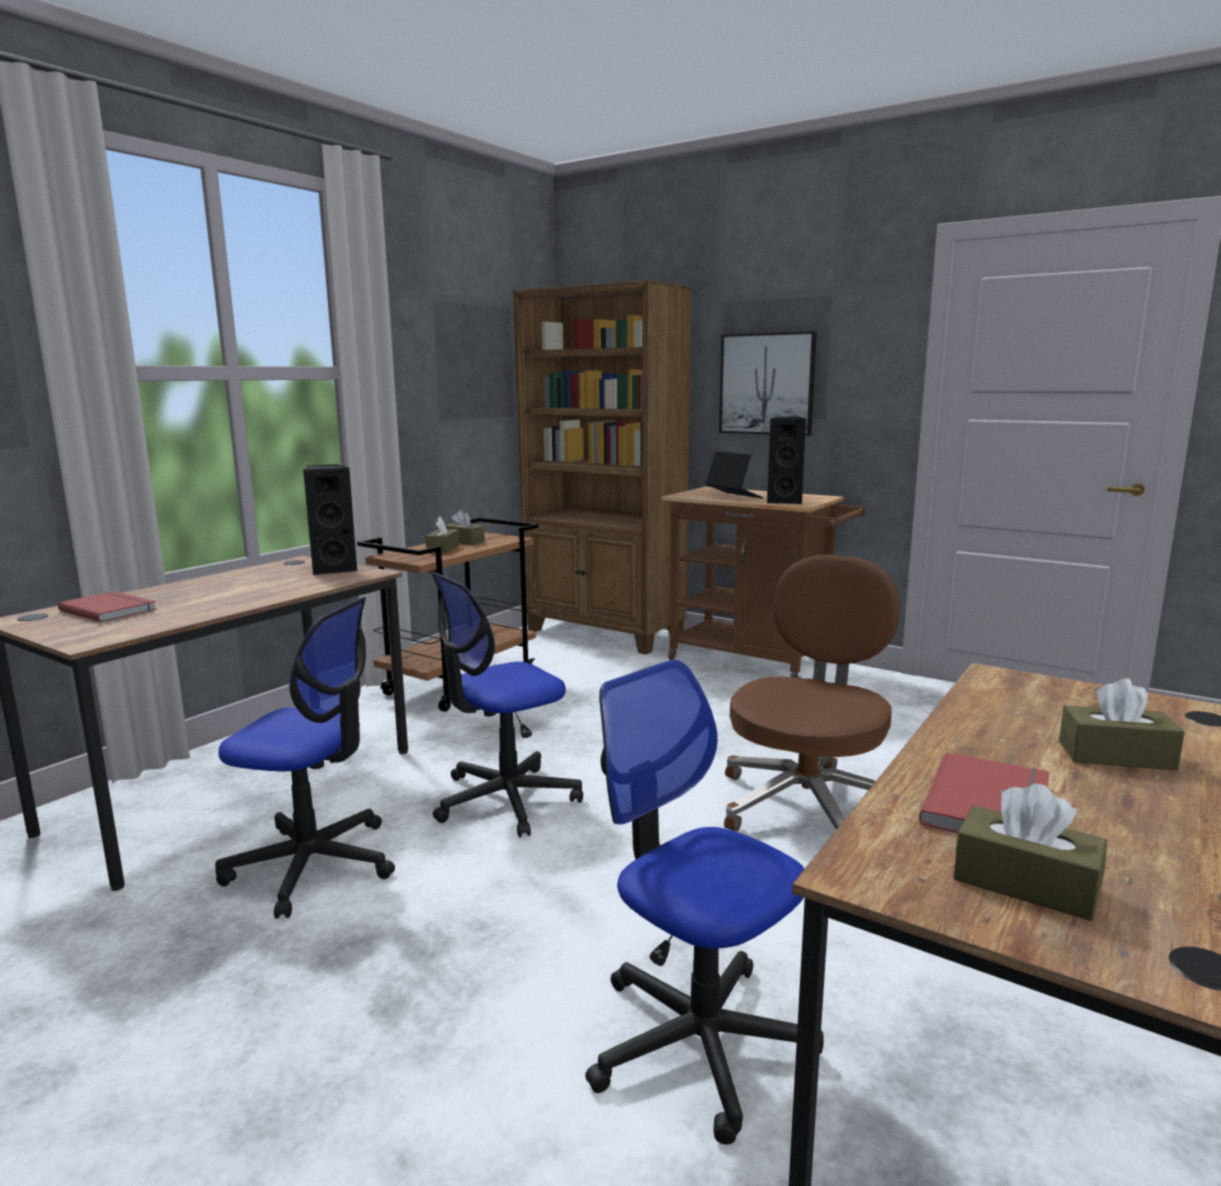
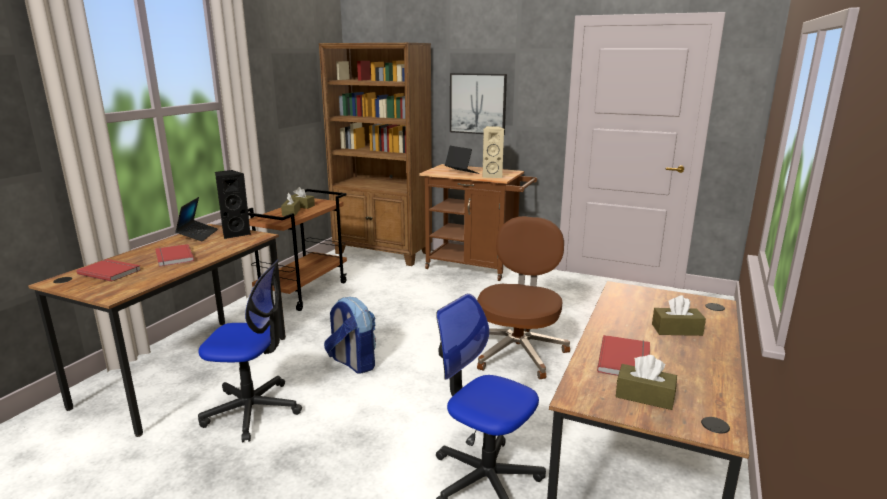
camera: 10 degrees left, 5 degrees up
(217, 595) = (173, 257): none -> red book
(276, 568) = (198, 235): none -> laptop
(506, 800) = (352, 363): office chair -> backpack
(785, 501) = (492, 176): black speaker -> beige speaker

